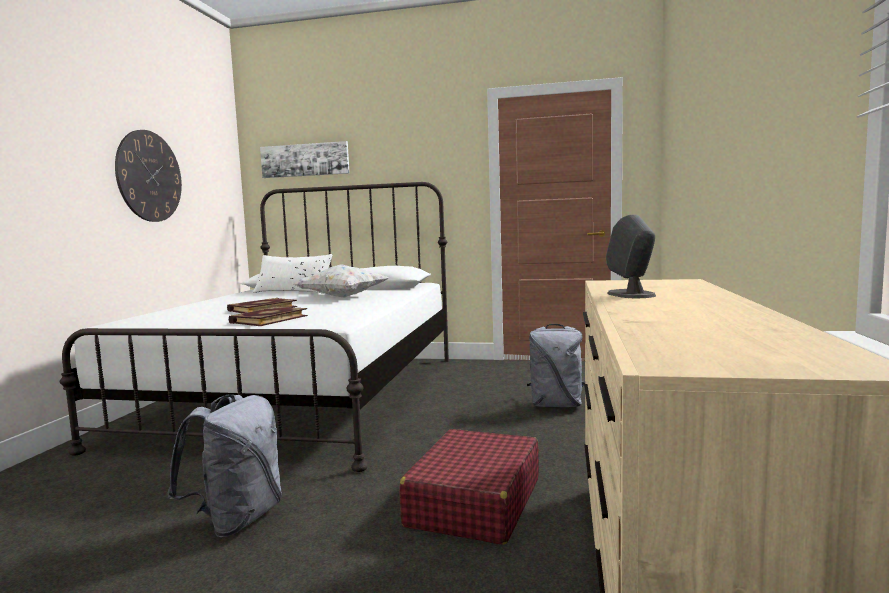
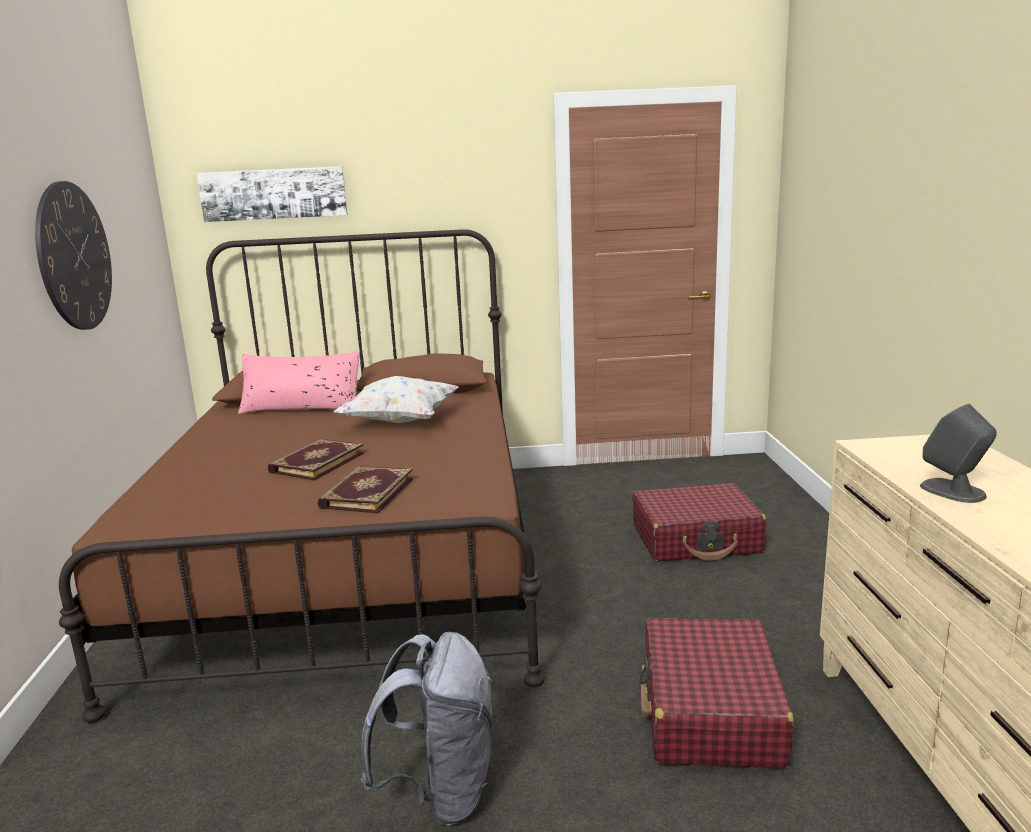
camera: 15 degrees left, 10 degrees up
(293, 291) = (302, 408): white pillow -> pink pillow
(303, 397) = (353, 563): white bed -> brown bed
(556, 405) = (696, 539): grey backpack -> red suitcase

